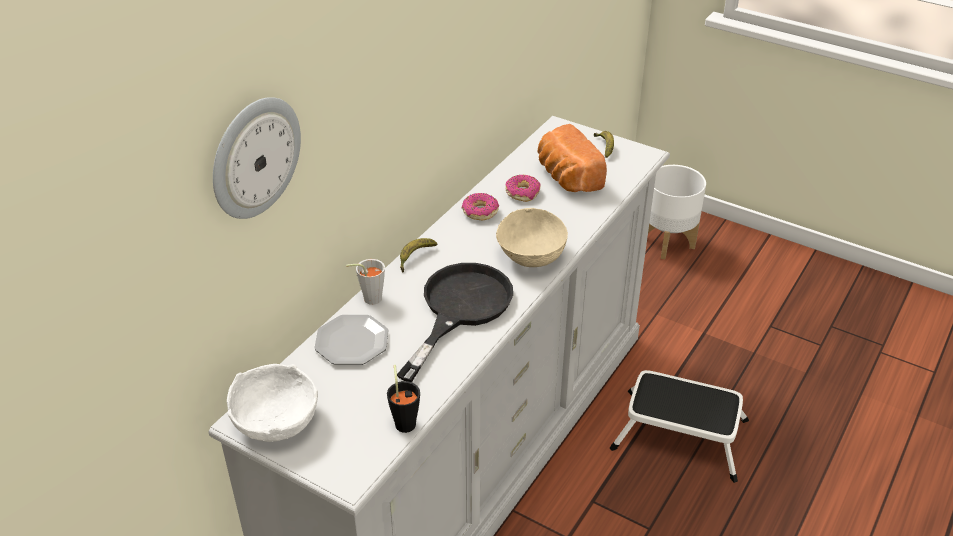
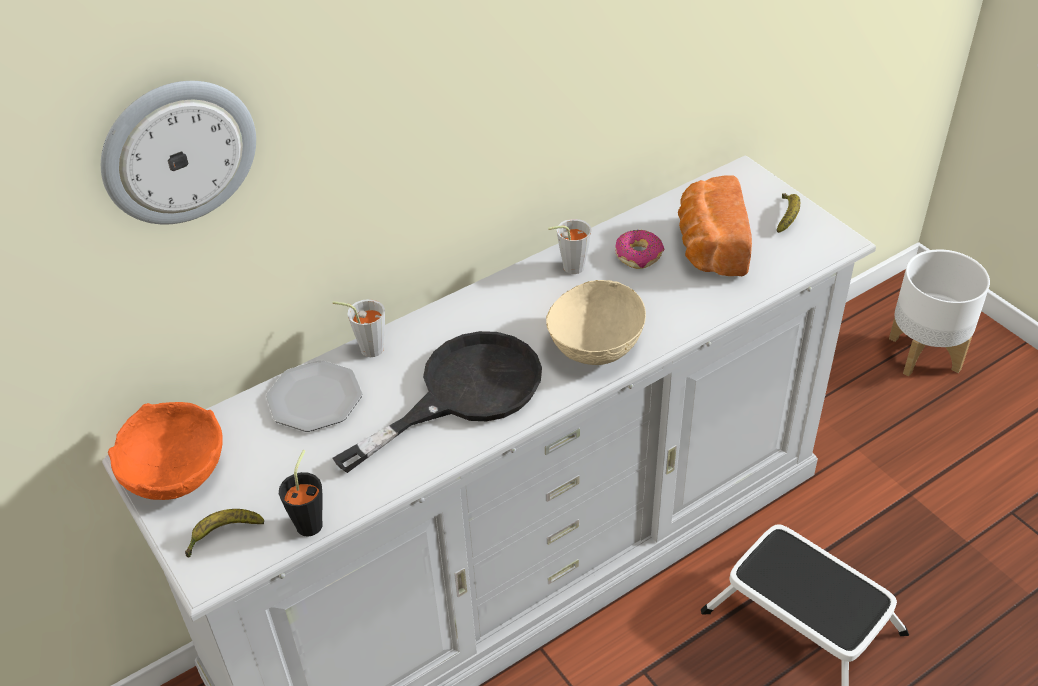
camera: 25 degrees right, 5 degrees up
(276, 421) = (174, 472): white bowl -> orange bowl
(415, 257) = (453, 309): banana -> banana (223, 535)
(480, 212) = (568, 268): donut -> grey cup

